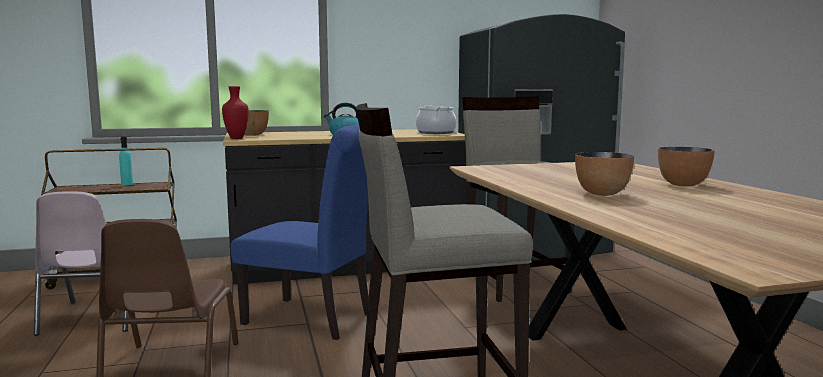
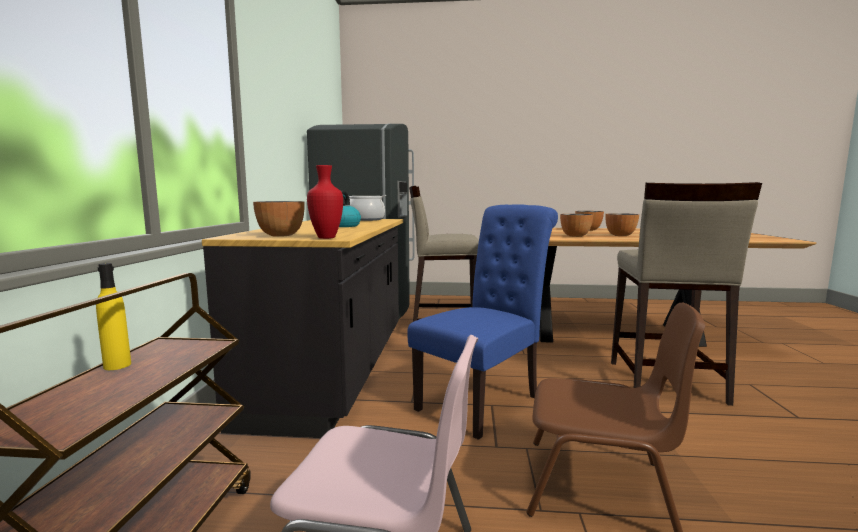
camera: 70 degrees left, 0 degrees up
(127, 184) = (117, 365): turquoise bottle -> yellow bottle
(546, 182) = (575, 236): none -> bowl

